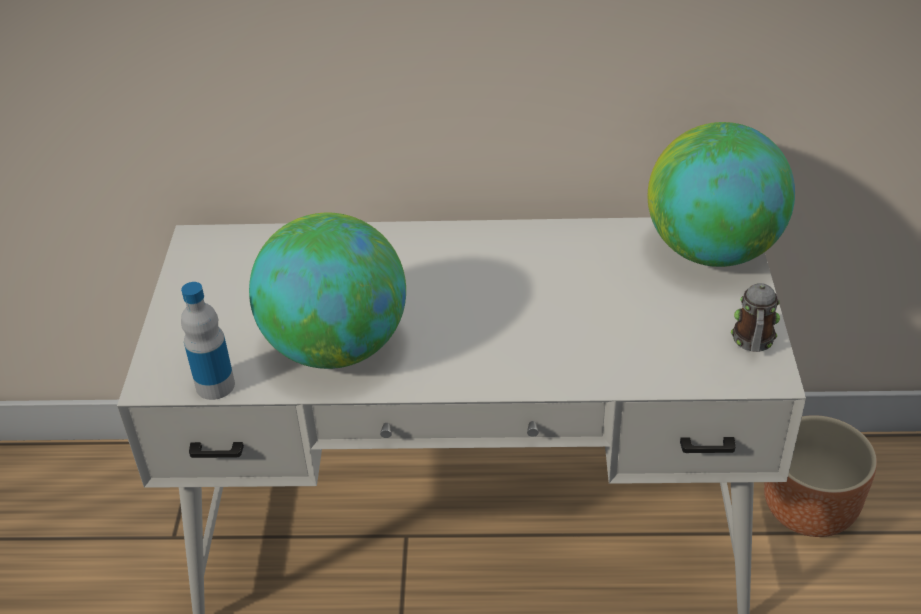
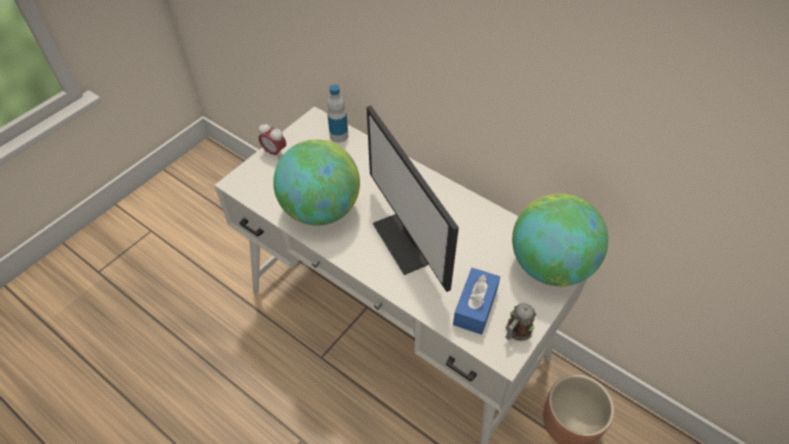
camera: 35 degrees right, 10 degrees up
(176, 312) = (274, 152): none -> alarm clock
(215, 385) = (257, 199): bottle -> bottle (339, 136)
(506, 317) = (409, 241): none -> monitor
(674, 343) = (475, 307): none -> blue tissue box

